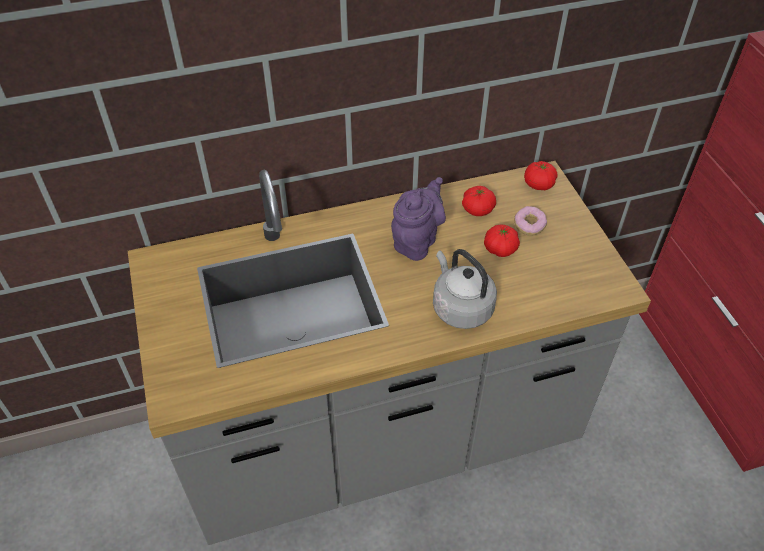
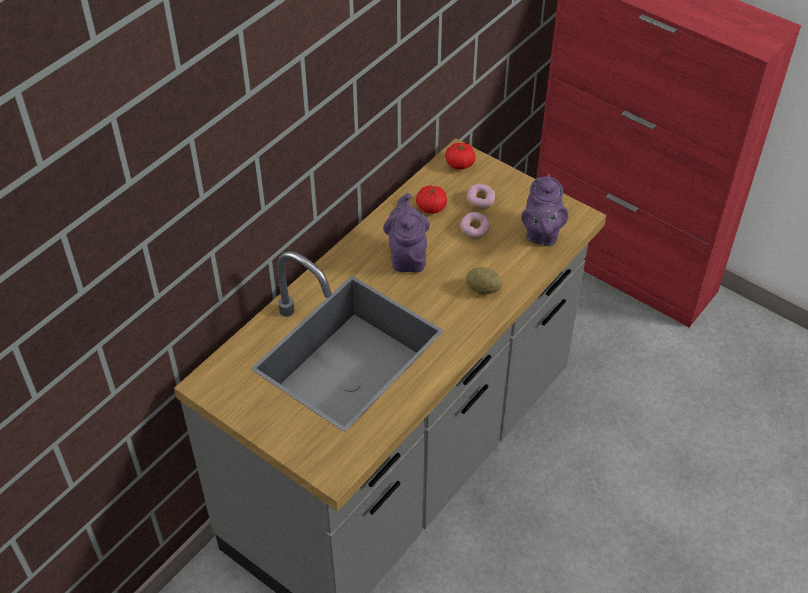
camera: 35 degrees left, 0 degrees up
(460, 307) = (483, 289): grey kettle -> potato
(500, 249) = (474, 230): tomato -> donut
(564, 285) = (541, 234): none -> purple teapot

